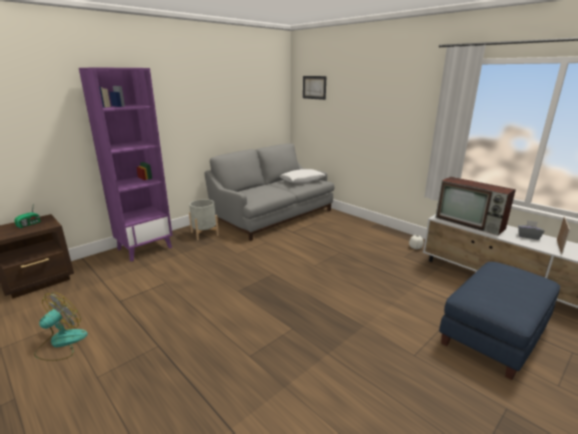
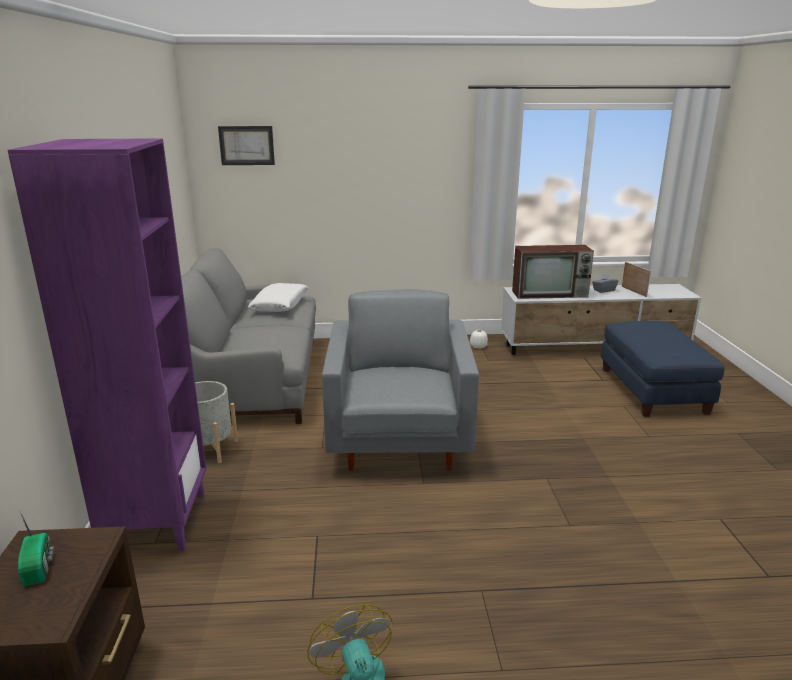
camera: 50 degrees left, 0 degrees up
(269, 268) = (399, 441): none -> grey armchair

